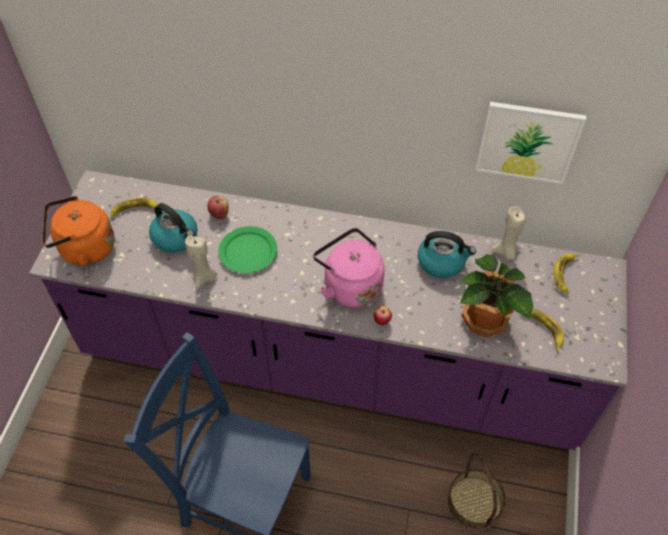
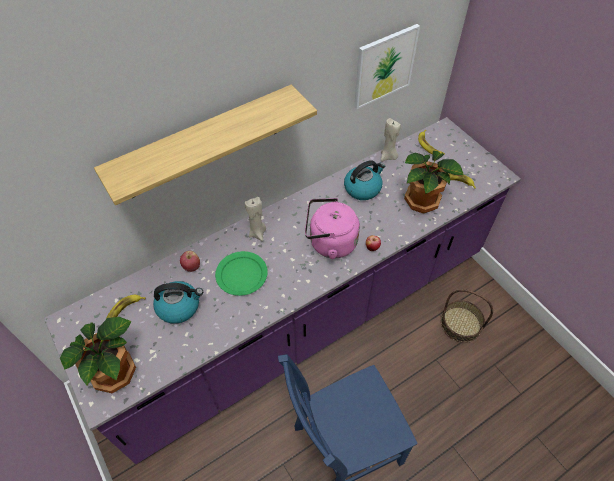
camera: 45 degrees left, 0 degrees up
(84, 249) = (116, 372): orange kettle -> potted plant
(204, 278) = (233, 315): beige candle -> beige candle (258, 233)
(274, 102) = (203, 143): none -> shelf

